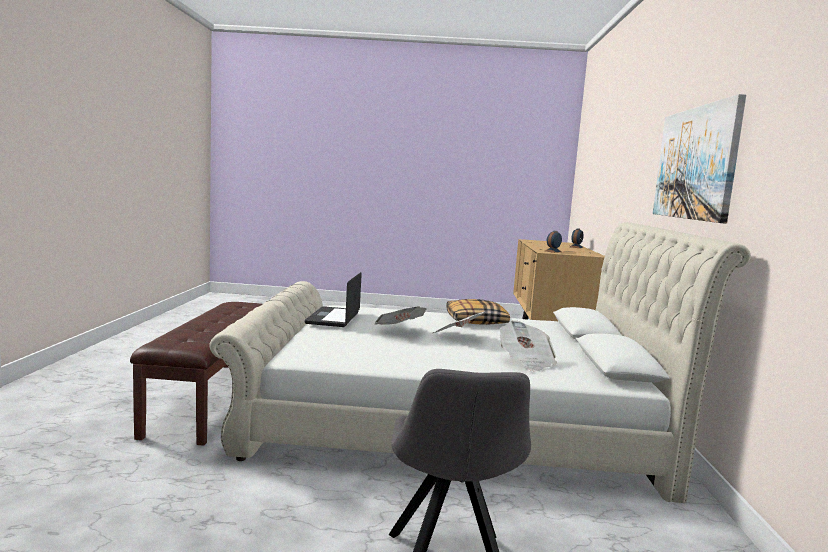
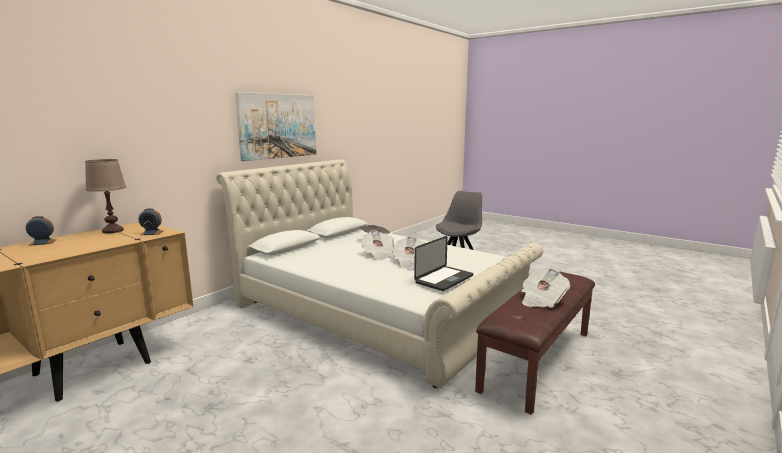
camera: 145 degrees left, 5 degrees up
(219, 317) = (541, 300): none -> newspaper
(475, 321) = (329, 267): pillow -> none
(581, 251) = (112, 231): none -> brown table lamp

